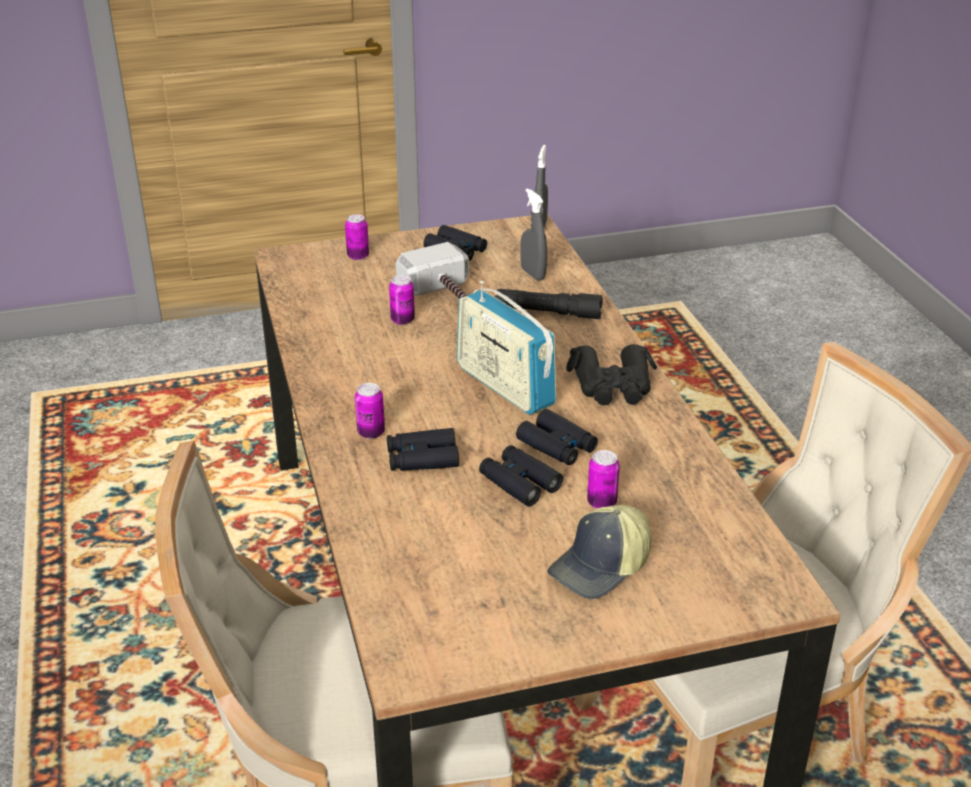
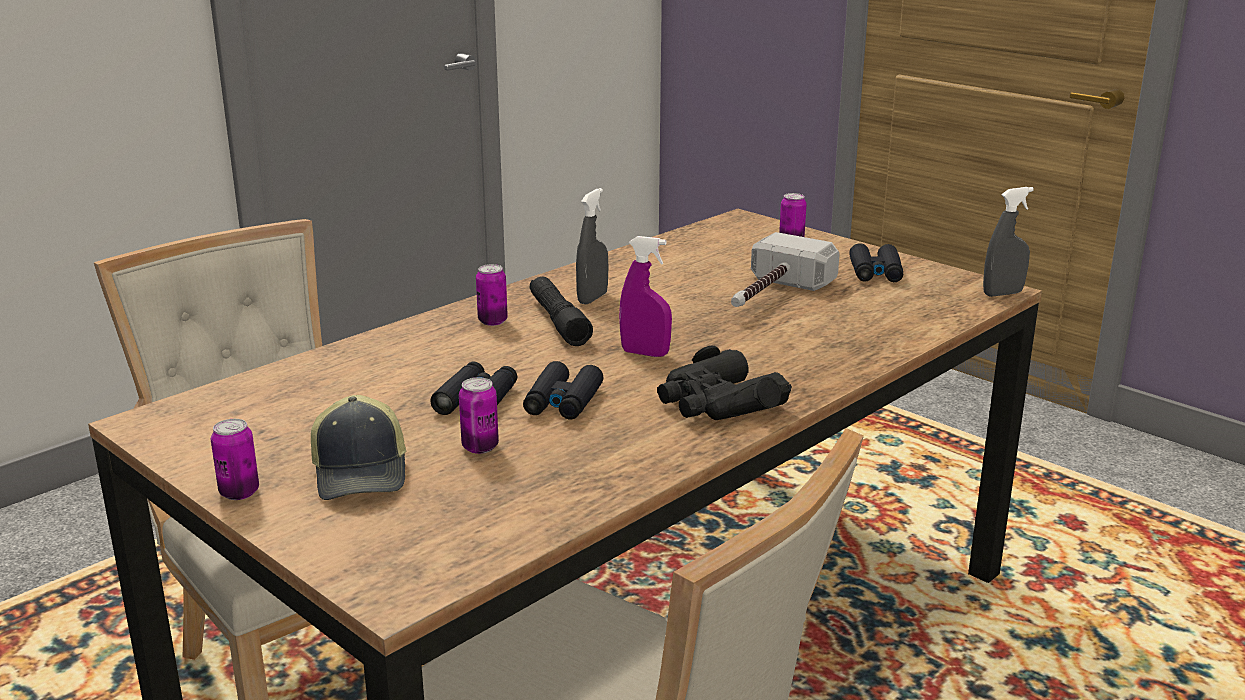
camera: 60 degrees right, 10 degrees down
(402, 320) = (703, 285): can -> can (239, 492)
(422, 458) = (473, 350): black binoculars -> none
(504, 386) = (645, 353): radio -> purple spray bottle
(533, 274) = (891, 314): grey spray bottle -> grey spray bottle (592, 298)
(547, 312) = (821, 339): black flashlight -> black flashlight (558, 321)
(601, 567) = (362, 472): cap -> cap turned 120 degrees counterclockwise

